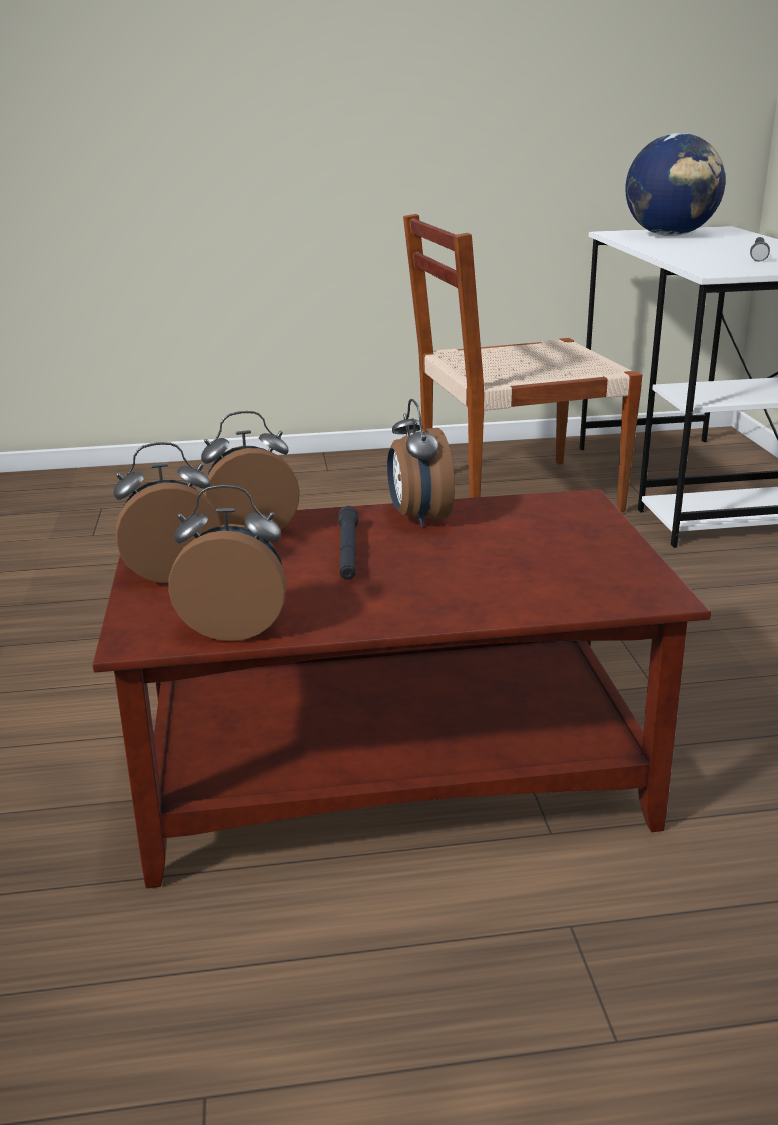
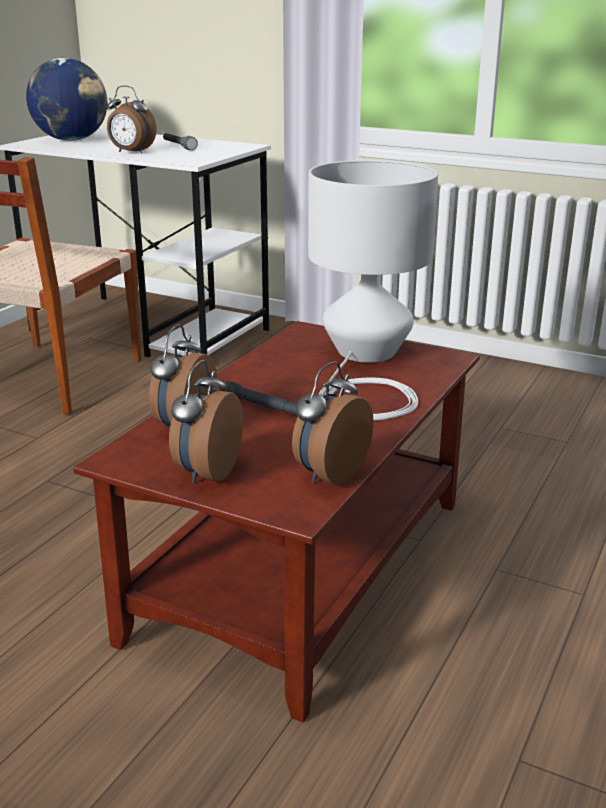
camera: 55 degrees left, 0 degrees up
(418, 518) = (254, 375): alarm clock -> alarm clock (131, 152)
(531, 562) = (366, 369): none -> white table lamp

